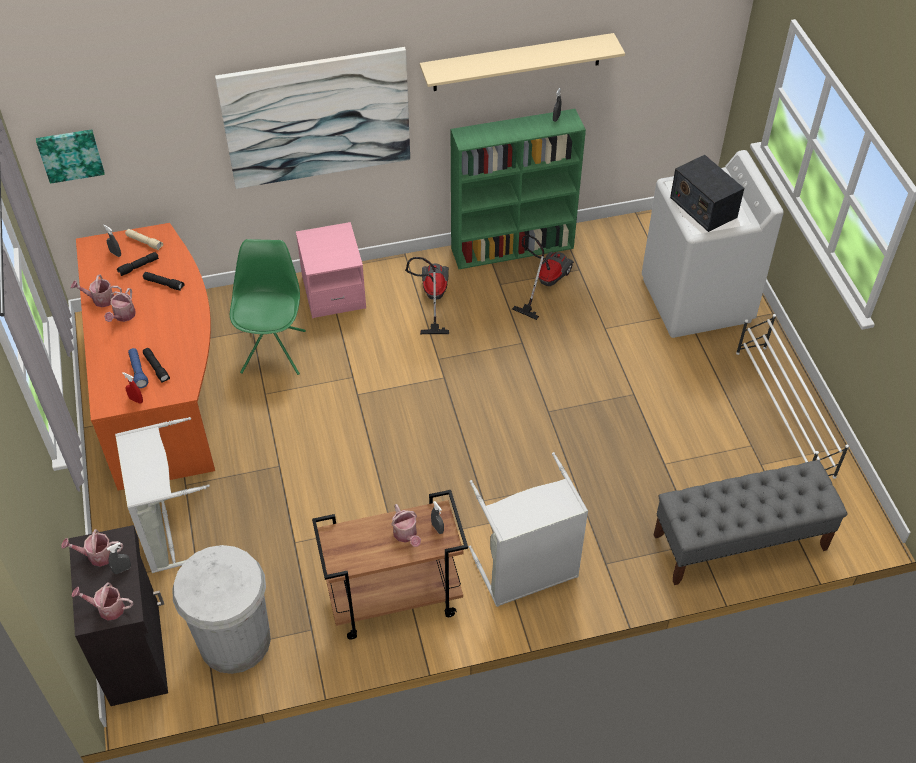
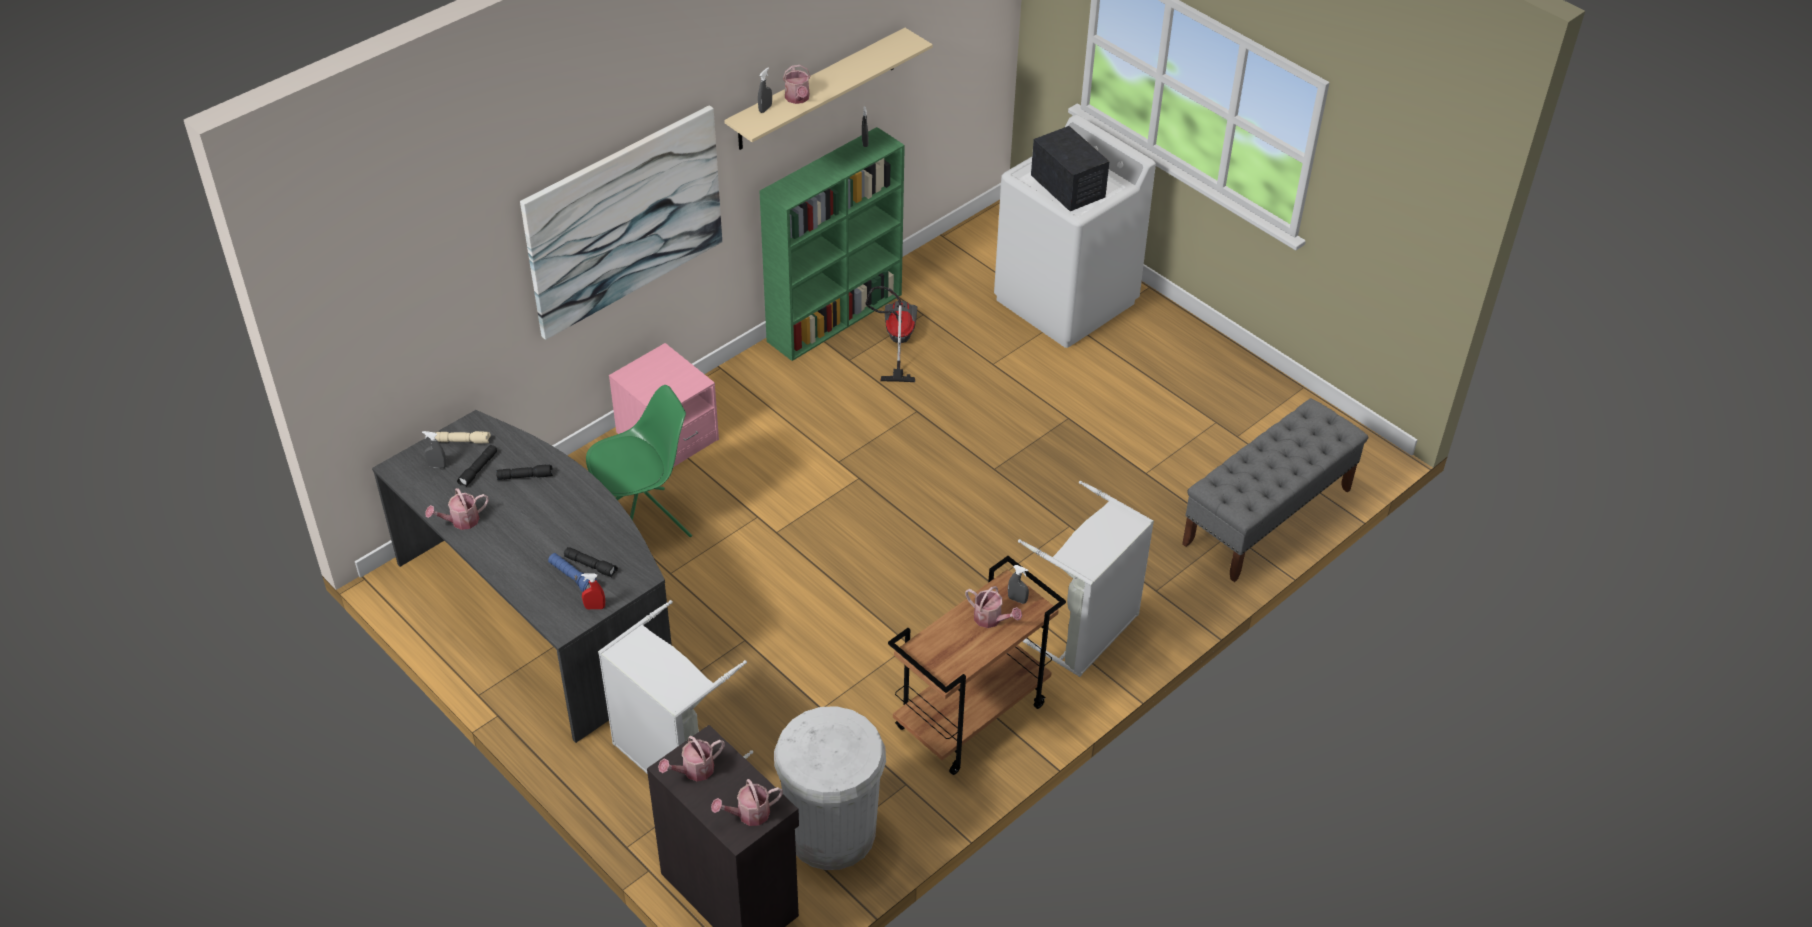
camera: 30 degrees left, 5 degrees down
(70, 154) = (364, 355): picture -> none
(122, 569) = (733, 771): grey spray bottle -> grey spray bottle (765, 109)
(123, 316) = (504, 528): watering can -> watering can (798, 99)
(162, 386) = (540, 613): orange desk -> grey desk
(274, 350) = (645, 524): green chair -> green chair turned 90 degrees clockwise
(431, 298) = (784, 401): vacuum cleaner -> none
(703, 207) = (1068, 186): radio -> radio turned 150 degrees counterclockwise
(784, 413) = (1225, 379): white shoe rack -> none

